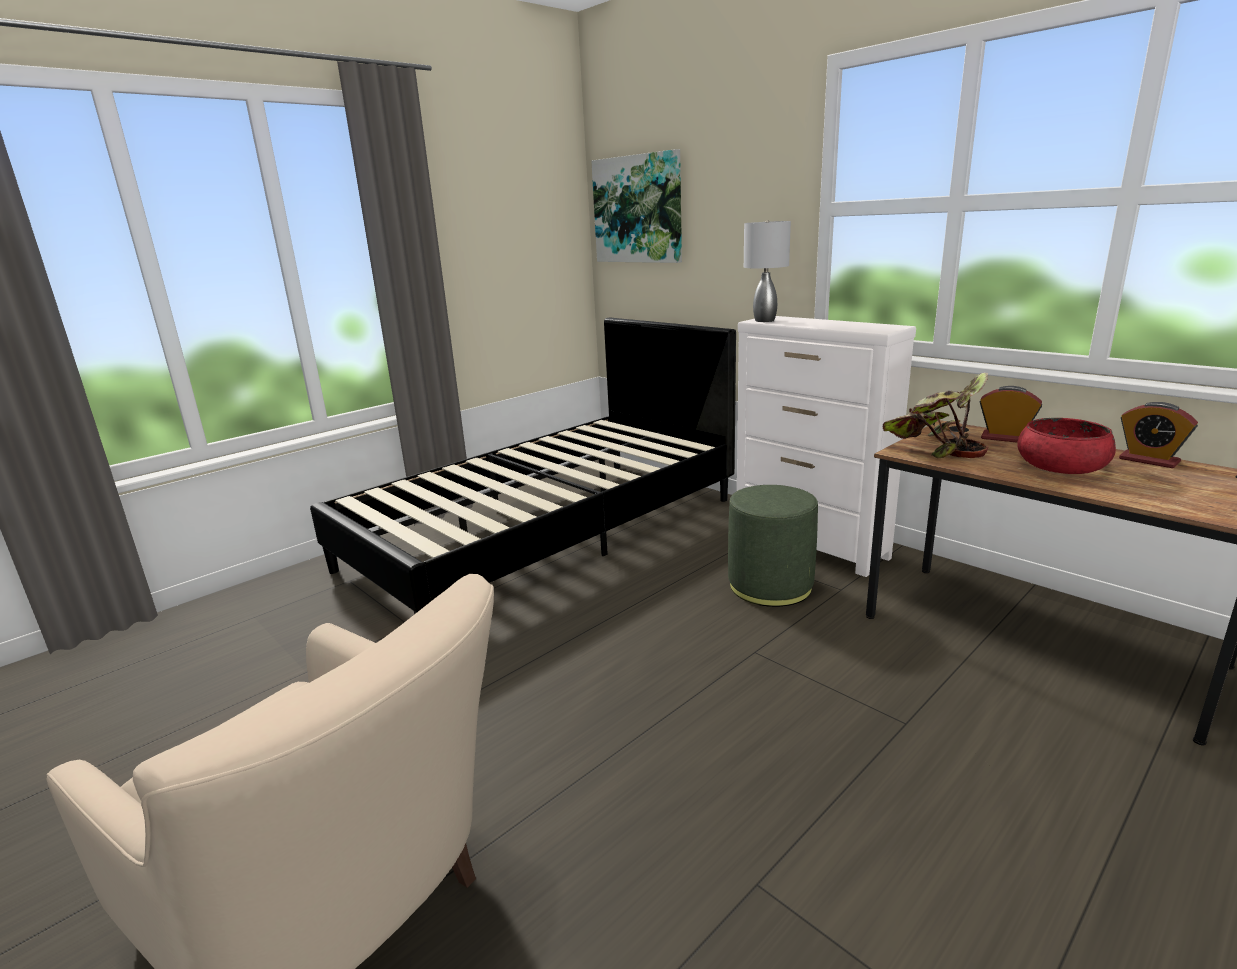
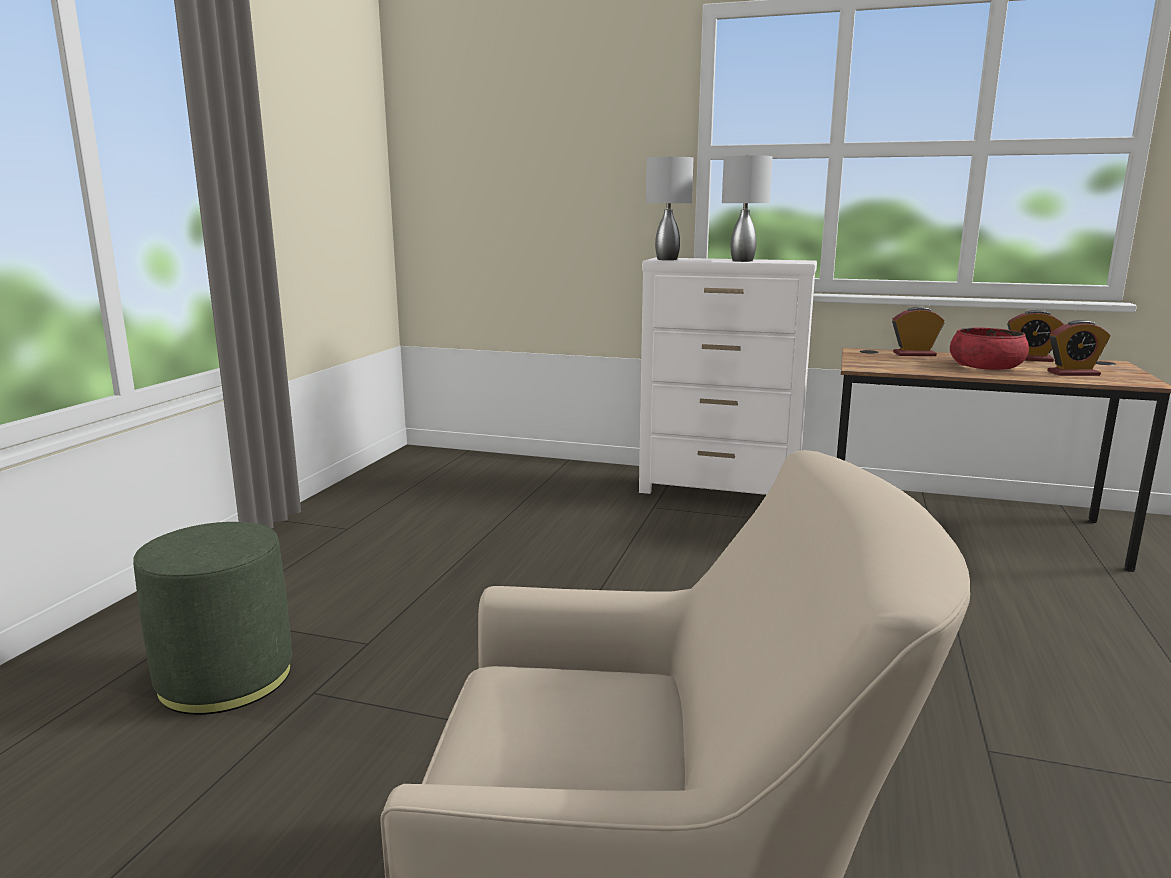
camera: 30 degrees left, 5 degrees down
(546, 532) = (429, 523): black bed -> none
(638, 209) = (464, 147): picture -> none
(770, 585) = (724, 529): green ottoman -> green ottoman (226, 678)
(830, 325) = (743, 261): none -> grey table lamp
(934, 449) = (880, 364): potted plant -> none
(1163, 491) = (1073, 373): none -> alarm clock

